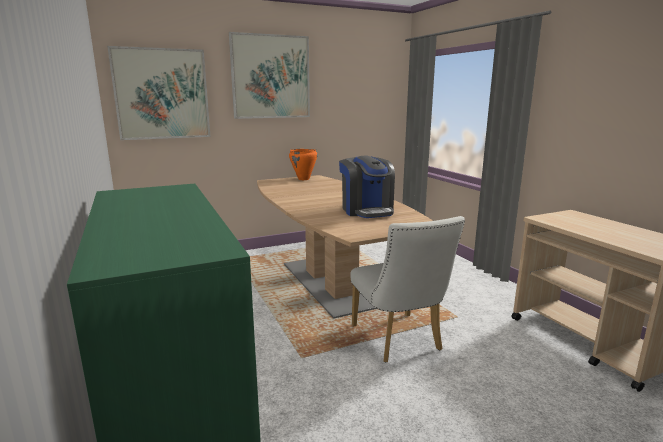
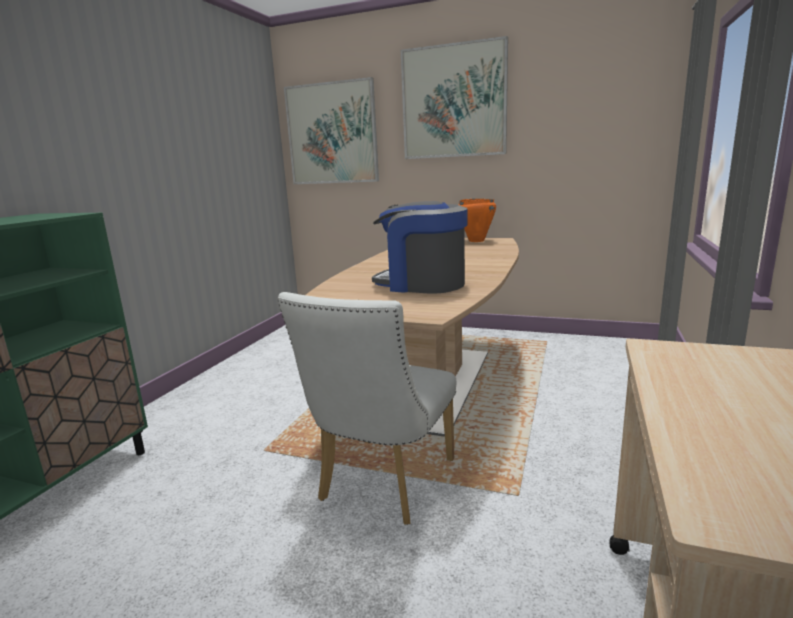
camera: 45 degrees right, 0 degrees up
(367, 210) = (422, 284): coffee machine -> coffee machine turned 90 degrees clockwise

